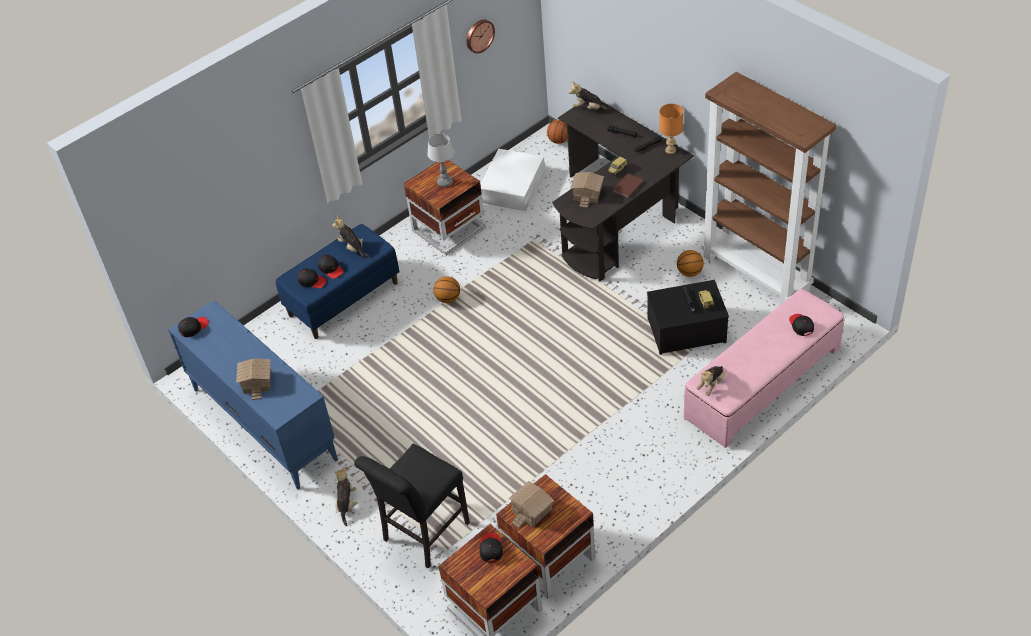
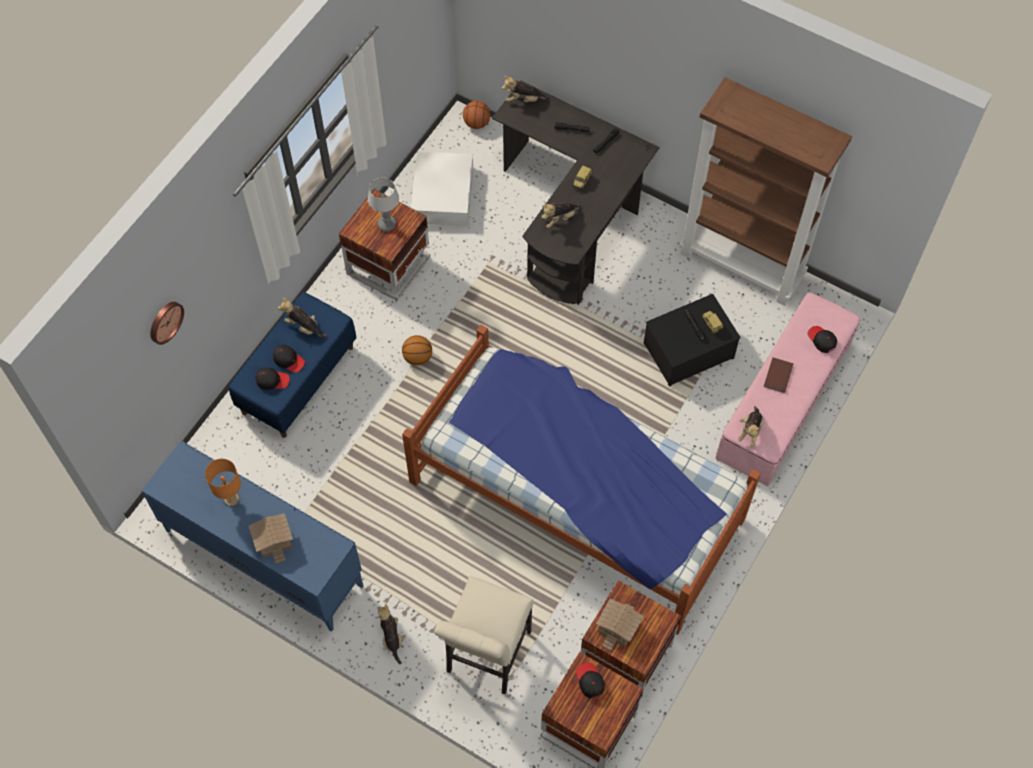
camera: 20 degrees left, 15 degrees up
(193, 328) = (171, 482): black cap -> none
(422, 534) = (486, 656): black stool -> beige stool
(479, 35) = (396, 45): wall clock -> wall clock (165, 321)
(547, 427) = (576, 499): none -> bed
(588, 194) = (559, 218): toy house -> plush toy
(627, 187) = (599, 202): brown book -> brown book (777, 376)
(670, 150) = (631, 144): orange table lamp -> orange table lamp (231, 499)
(690, 272) = (671, 276): basketball -> none

